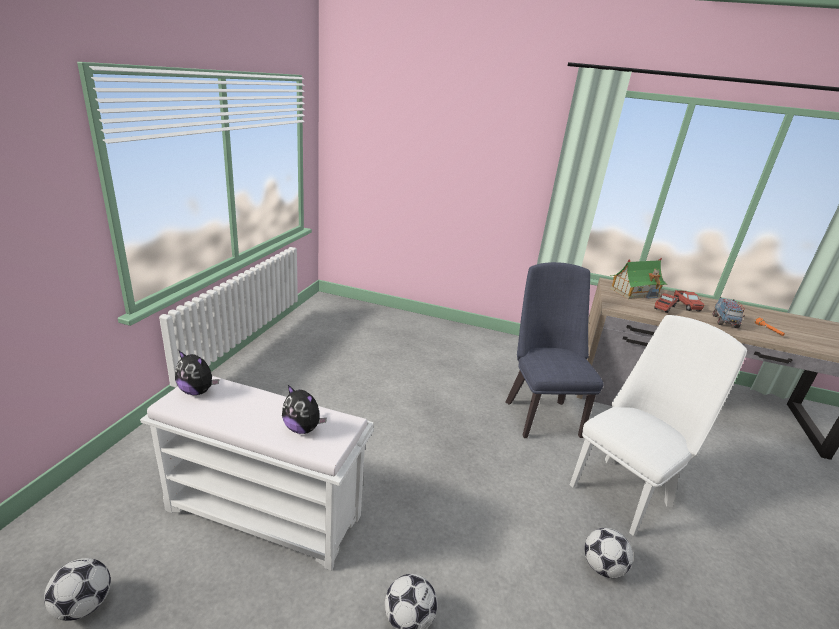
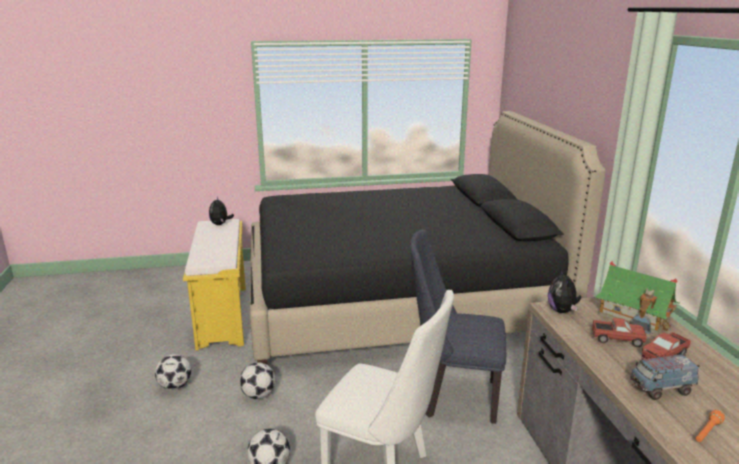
camera: 65 degrees right, 5 degrees down
(84, 605) = (142, 299): football -> football (258, 395)
(267, 512) = (223, 317): white bench -> yellow bench
(303, 428) = (210, 253): plush toy -> plush toy (562, 311)
(370, 374) = (398, 301): none -> black bed
(540, 414) = (453, 397): blue chair -> blue chair turned 135 degrees counterclockwise

